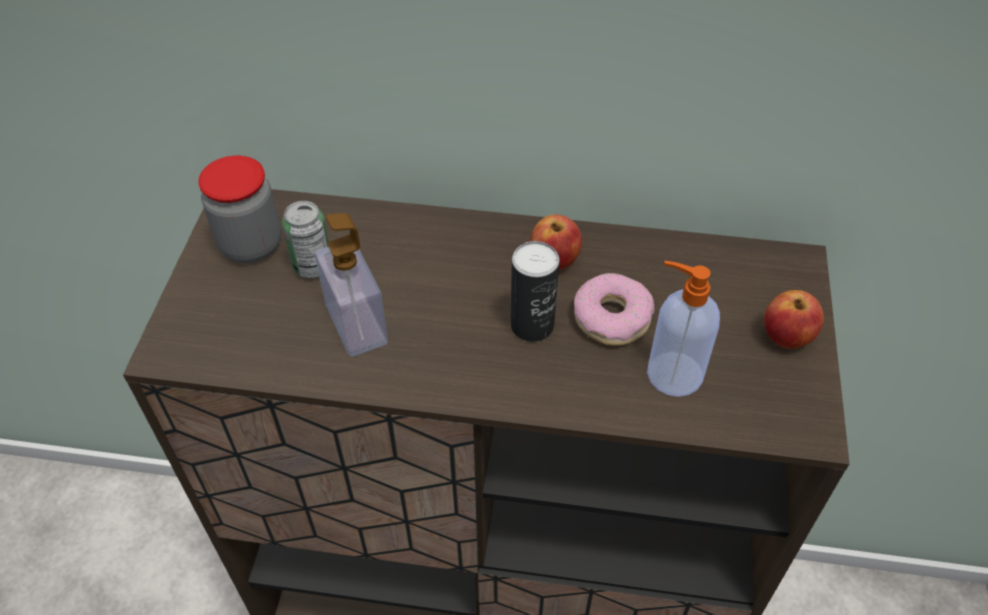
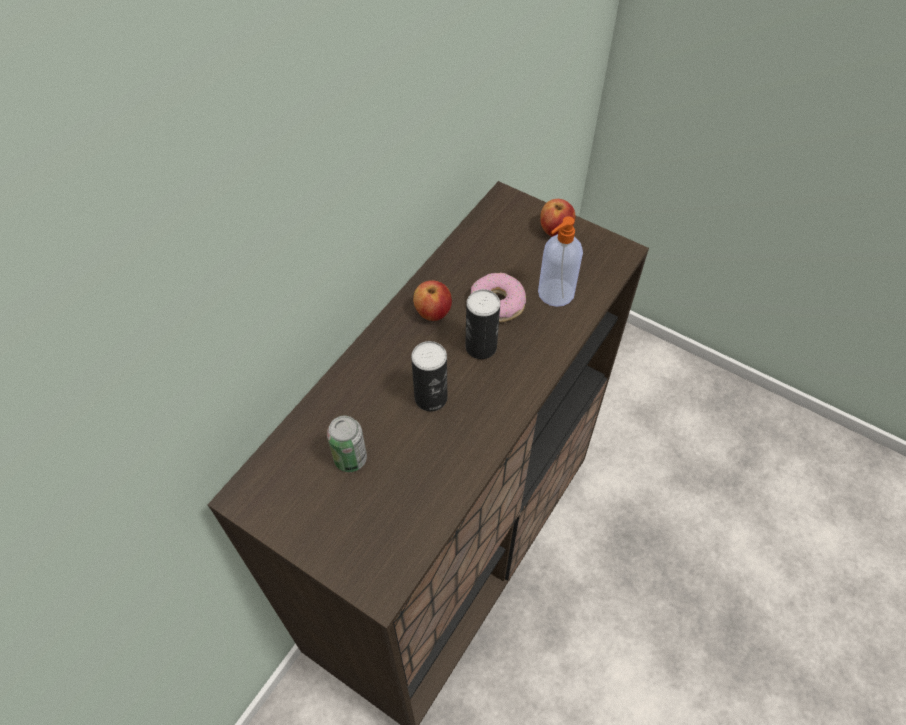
camera: 65 degrees left, 5 degrees up
(251, 245) = (300, 496): jar -> none
(356, 324) = (424, 448): soap dispenser -> none
(429, 304) = (431, 397): none -> can

